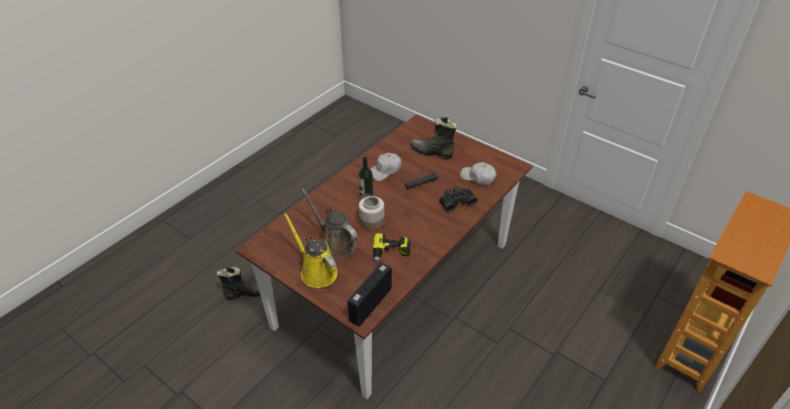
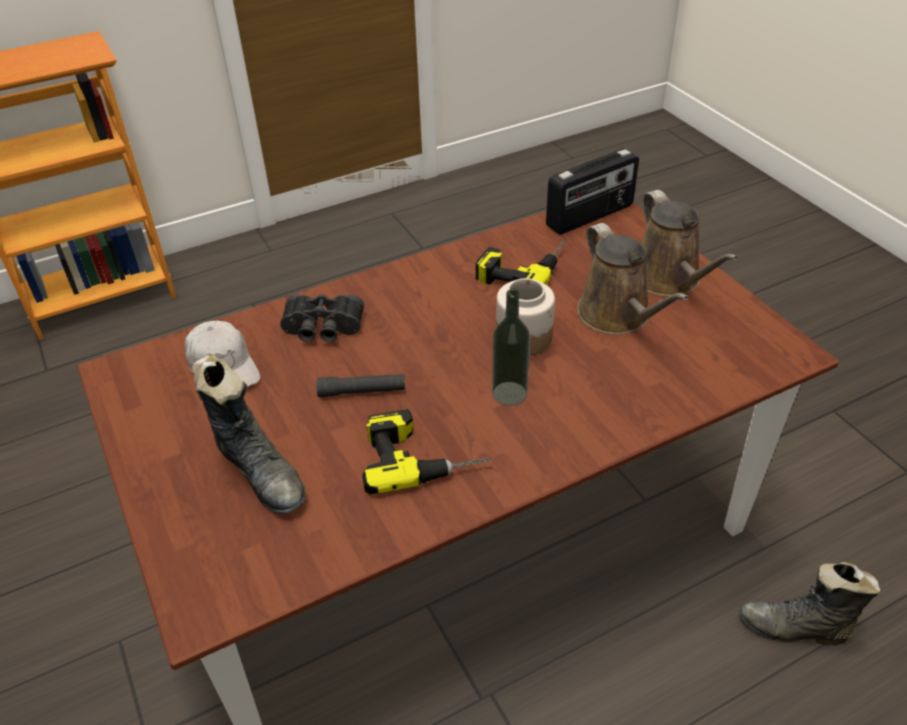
camera: 155 degrees left, 0 degrees up
(316, 271) = (669, 280): yellow watering can -> brown watering can
(385, 170) = (422, 454): white cap -> power drill

